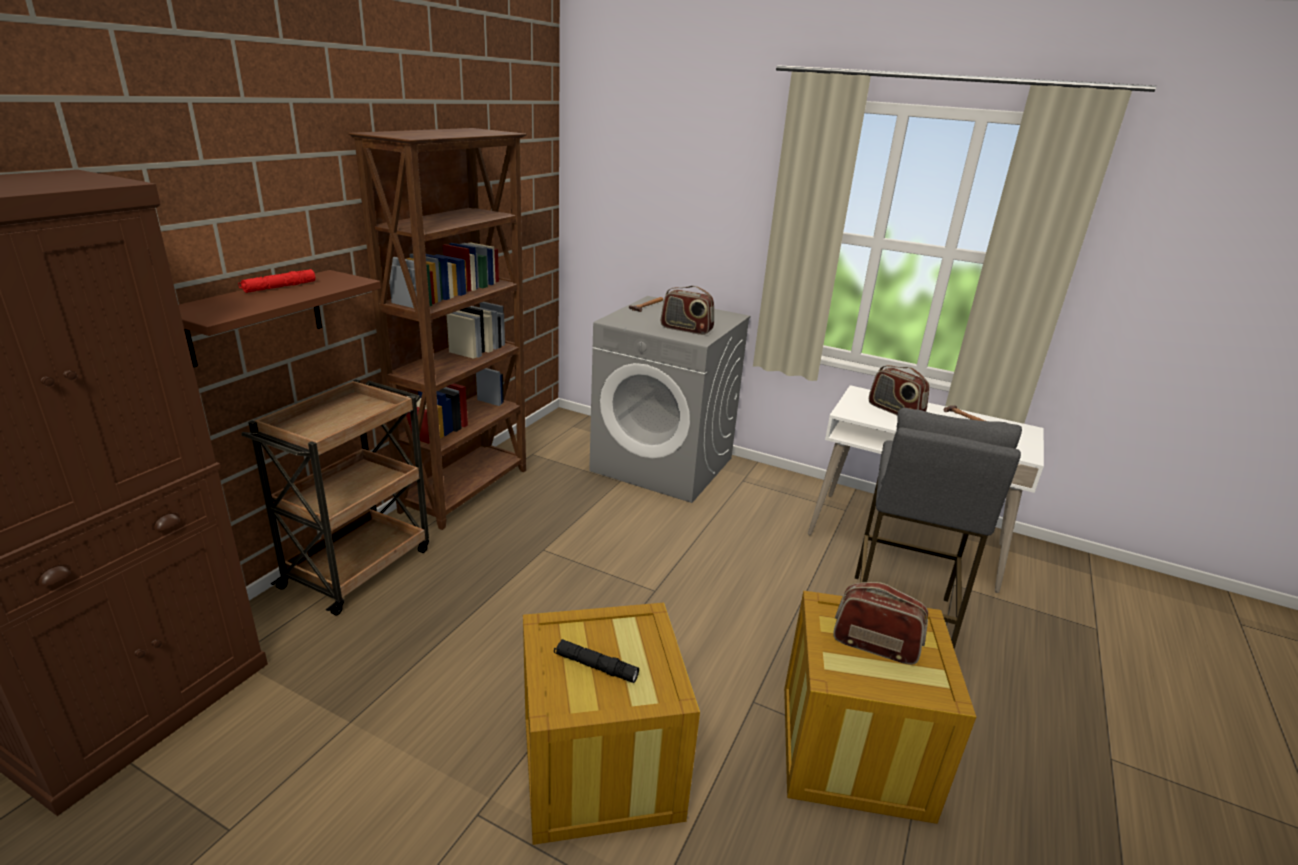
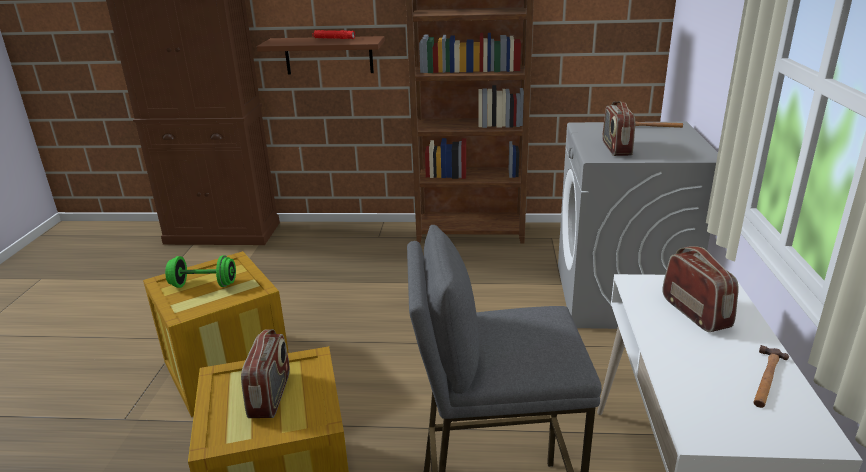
camera: 70 degrees right, 0 degrees up
(359, 566) = (358, 234): brown cart -> none
(595, 666) = (204, 285): black flashlight -> green dumbbell
(895, 411) = (695, 312): radio -> radio turned 135 degrees clockwise

